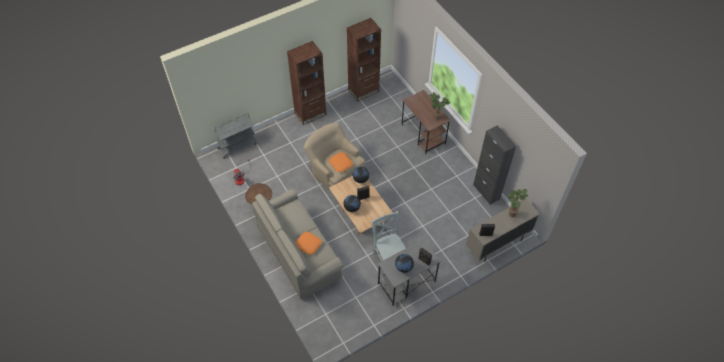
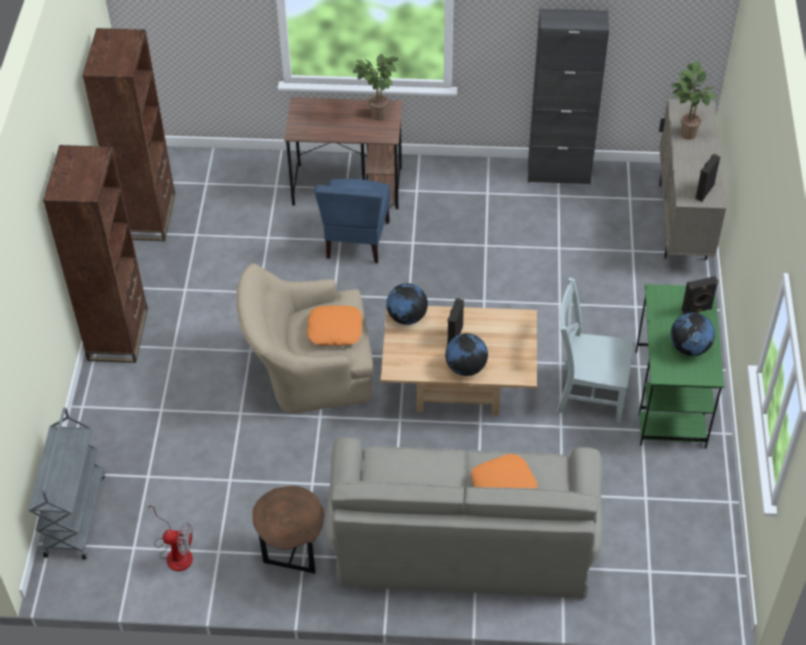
camera: 55 degrees left, 5 degrees down
(401, 151) = (356, 240): none -> blue chair
(406, 283) = (670, 399): grey desk -> green desk

